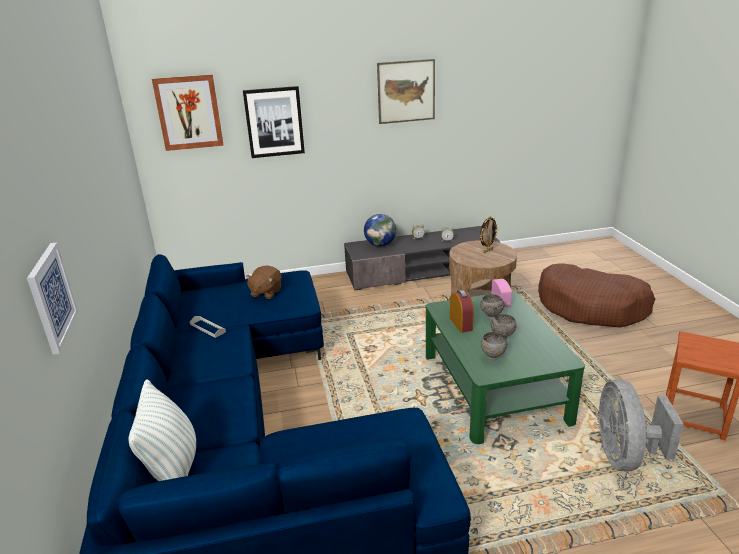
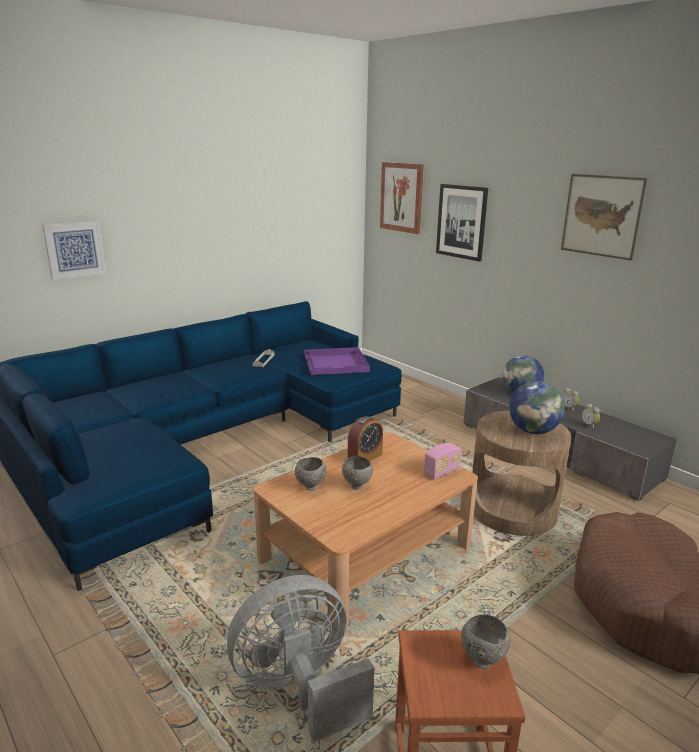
camera: 60 degrees right, 5 degrees down
(173, 468) = (92, 397): pillow -> none
(265, 292) = (336, 363): brown plush toy -> purple tray
(487, 251) = (533, 431): picture frame -> globe
(491, 317) = (397, 472): grey bowl -> grey bowl (482, 660)
(493, 387) = (366, 551): green coffee table -> brown coffee table

